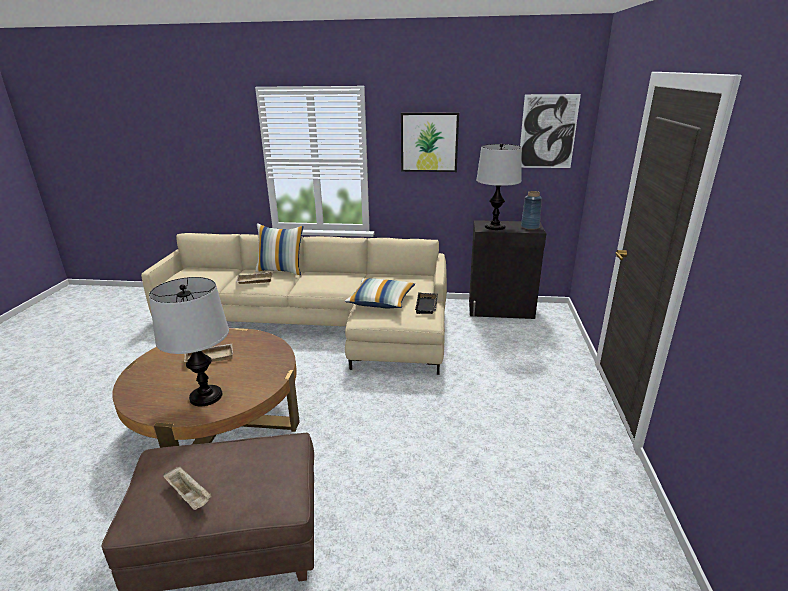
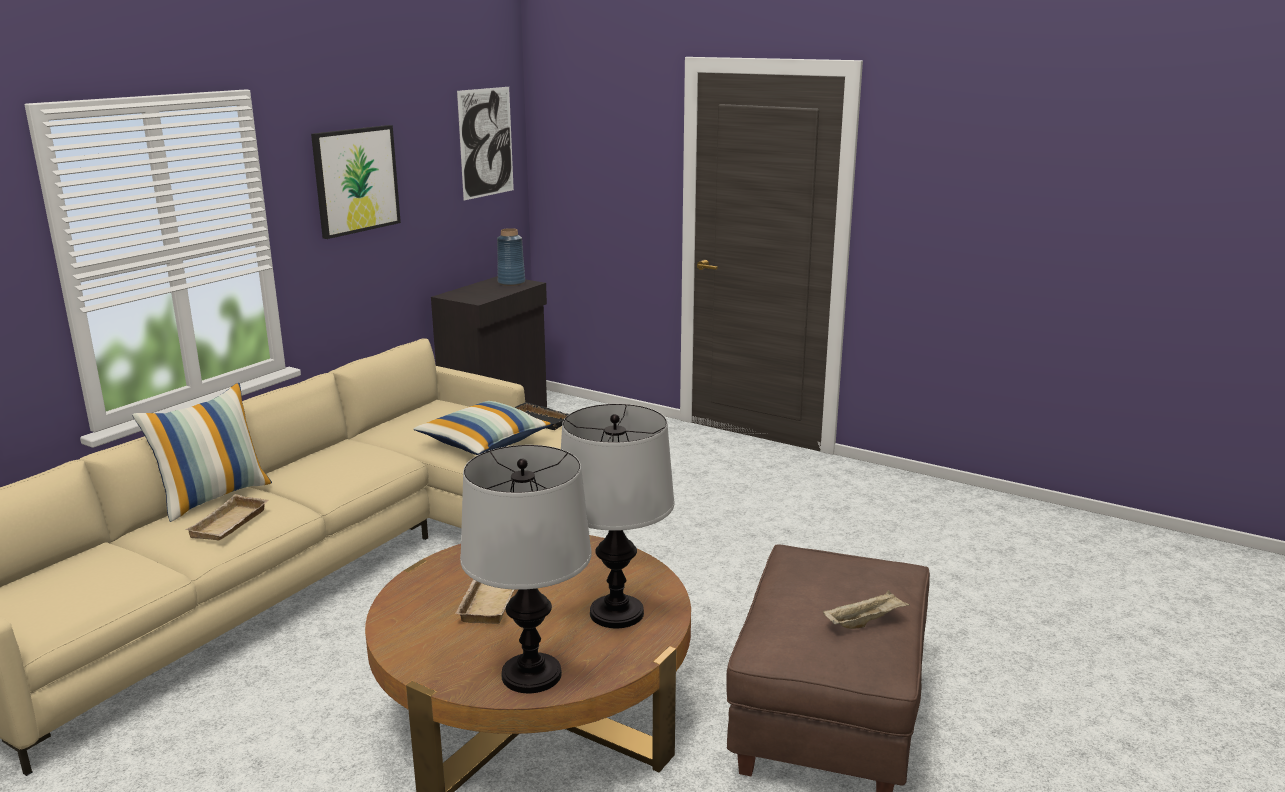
camera: 65 degrees left, 5 degrees down
(494, 227) = (479, 294): table lamp -> table lamp (531, 675)

